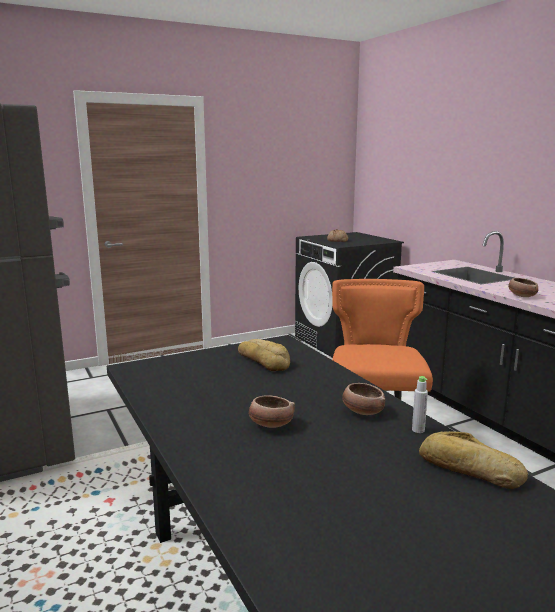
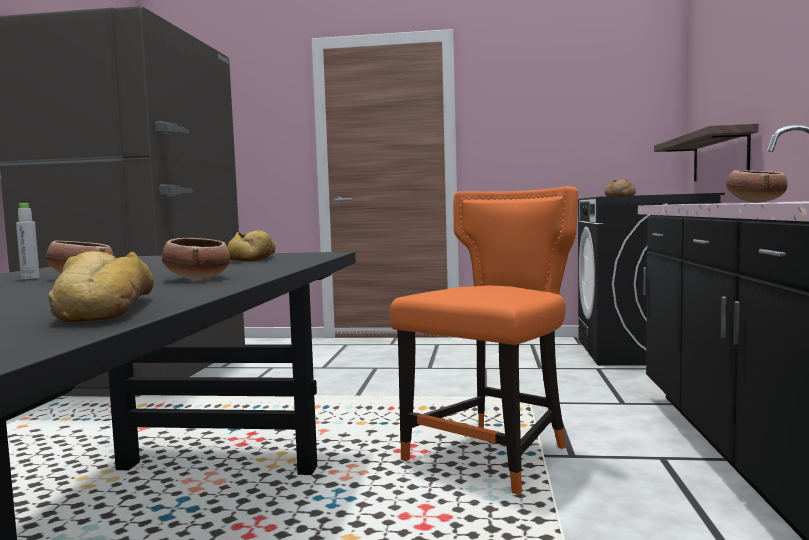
camera: 35 degrees right, 10 degrees down
(395, 215) = (719, 156): none -> shelf
(418, 430) = (193, 289): grey bottle -> grey bottle (30, 278)

